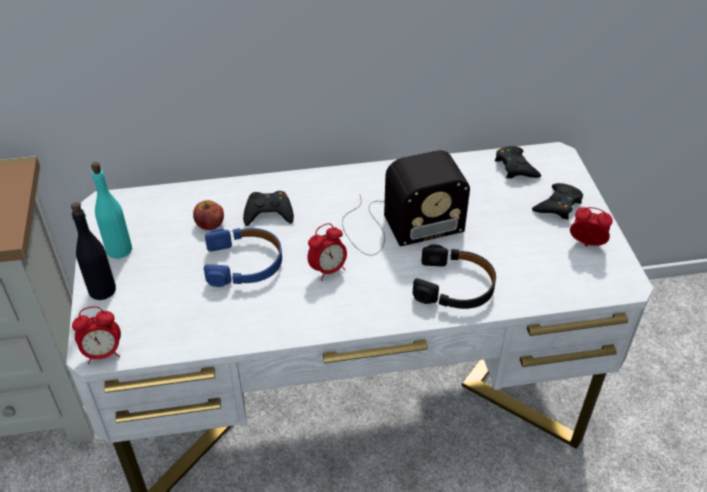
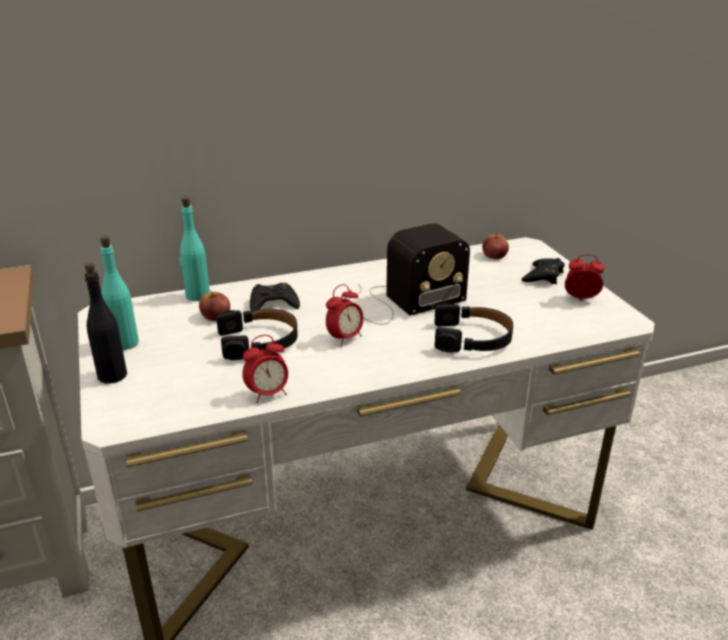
camera: 10 degrees left, 15 degrees down
(103, 353) = (122, 425): alarm clock -> alarm clock (268, 394)
(197, 192) = (197, 295): none -> turquoise bottle
(244, 263) = (259, 341): blue headphones -> black headphones
(515, 167) = (494, 255): black game controller -> apple

